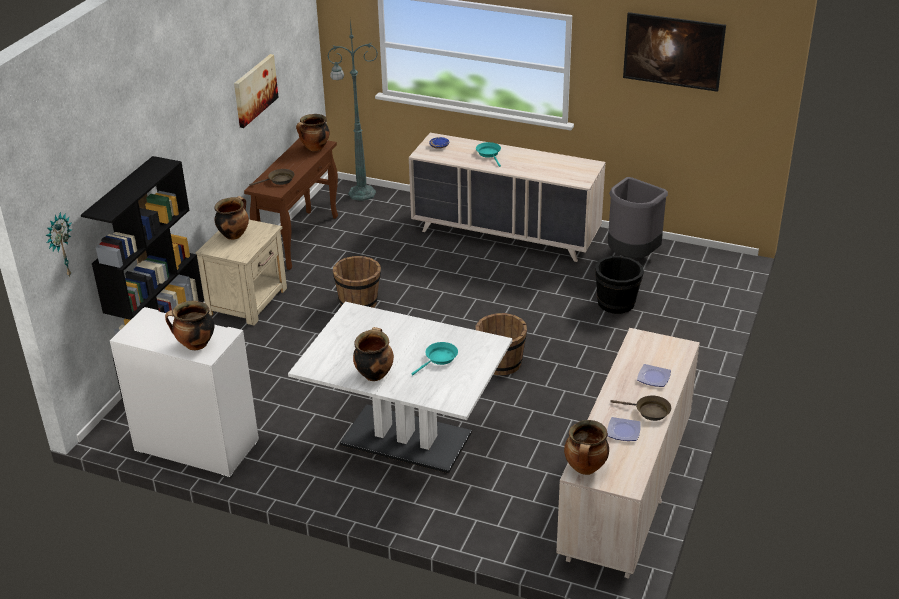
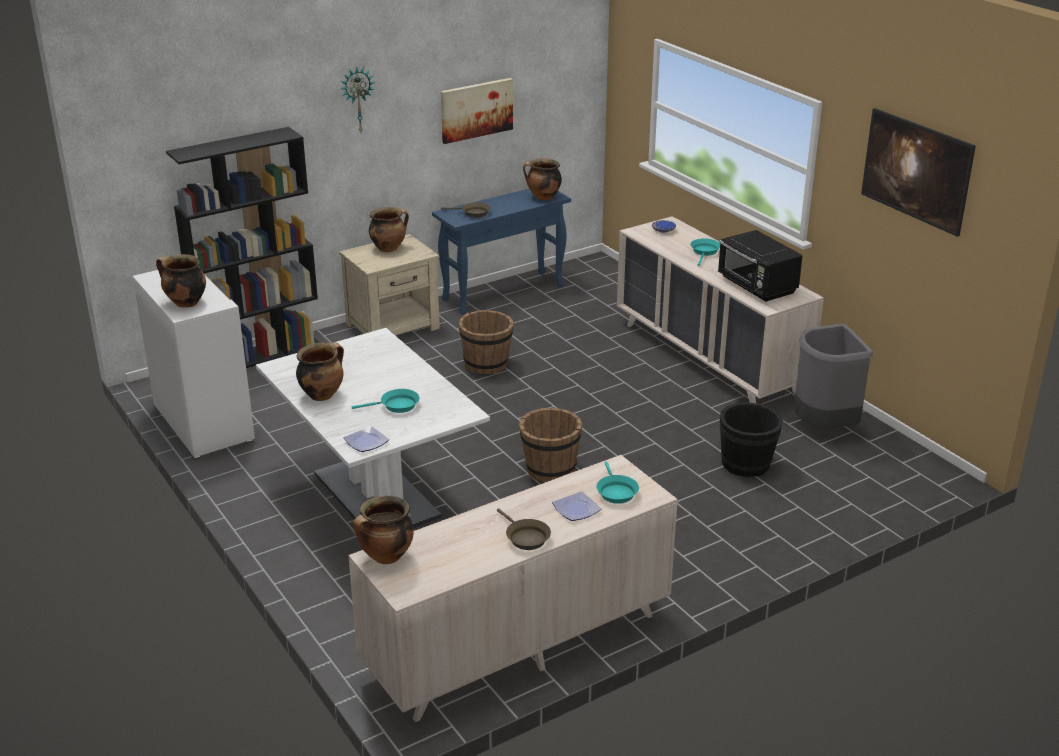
camera: 35 degrees right, 5 degrees down
(59, 246) = (131, 172): wall clock -> wall clock (357, 99)
(299, 239) = (504, 292): brown console table -> blue console table
(360, 193) = (610, 273): green floor lamp -> none
(556, 169) = (757, 286): none -> black microwave
(624, 431) = (473, 543): plate -> plate (367, 442)
(660, 354) = (616, 492): none -> turquoise frying pan

